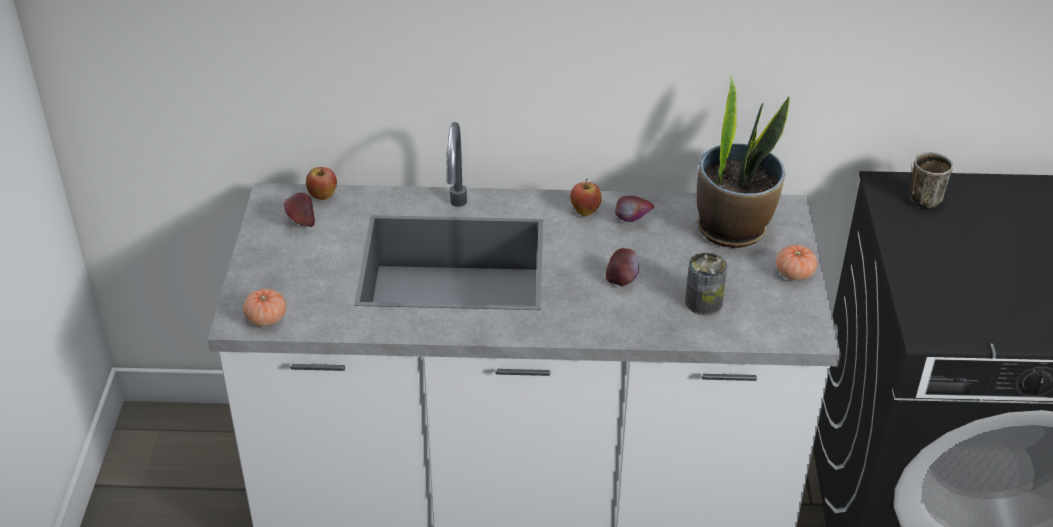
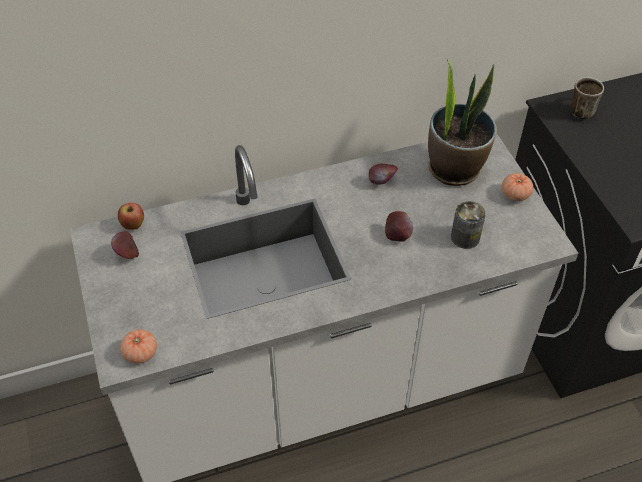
camera: 20 degrees left, 10 degrees up
(585, 212) = (343, 183): apple -> none

